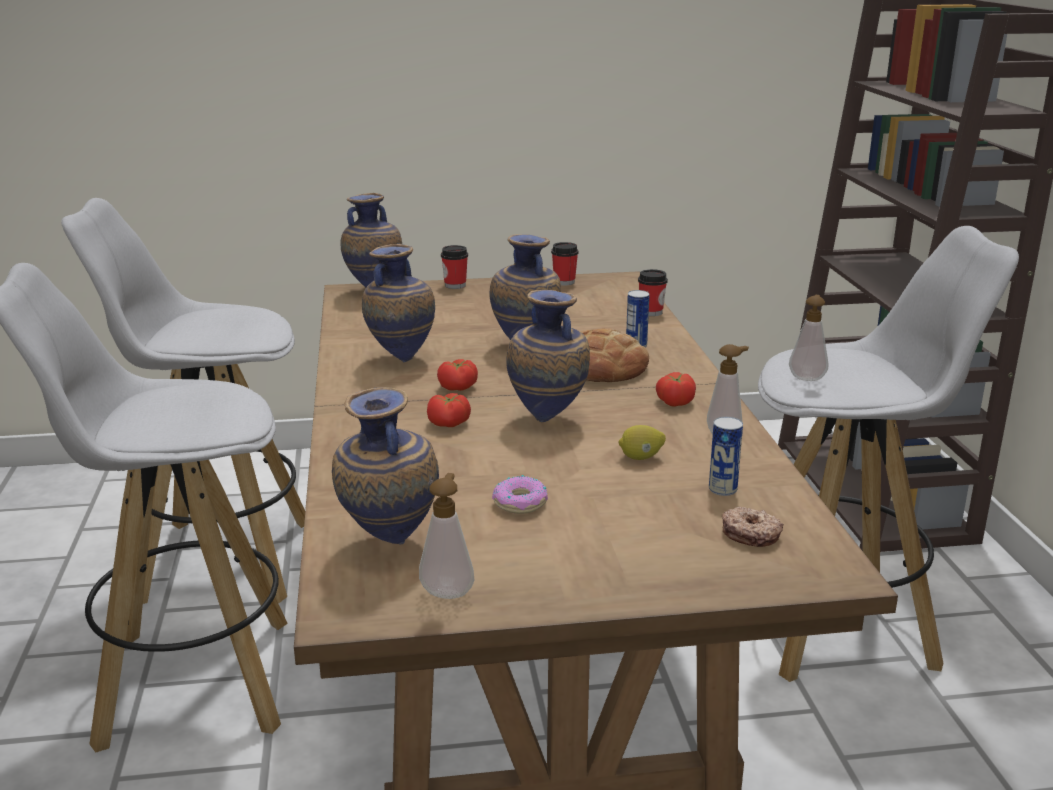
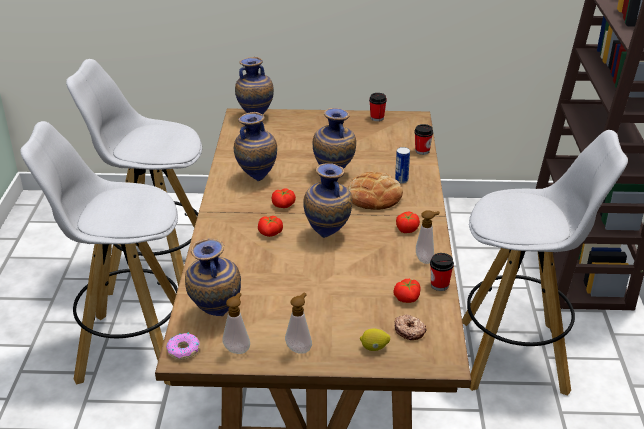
camera: 10 degrees right, 10 degrees up
(455, 285) = (307, 115): cup -> cup (439, 285)
(521, 503) = (292, 295): donut -> donut (183, 350)
(641, 457) = (370, 270): lemon -> lemon (374, 348)
(722, 489) = (407, 298): can -> tomato
(807, 377) = (498, 215): soap dispenser -> soap dispenser (299, 348)

